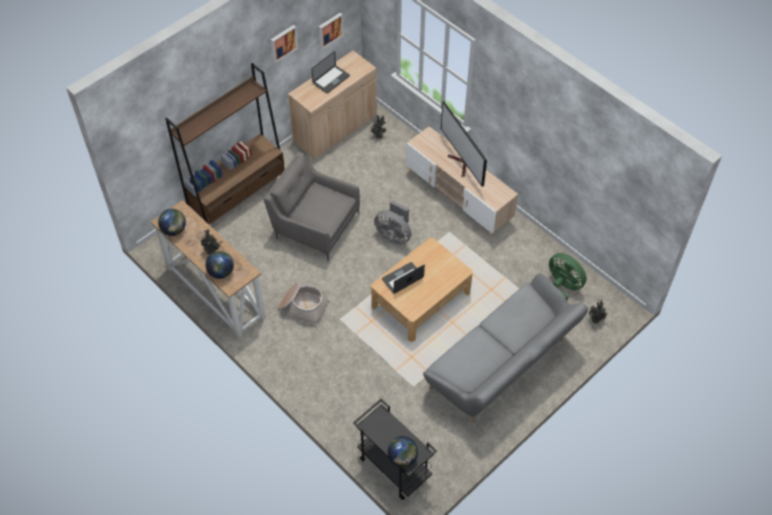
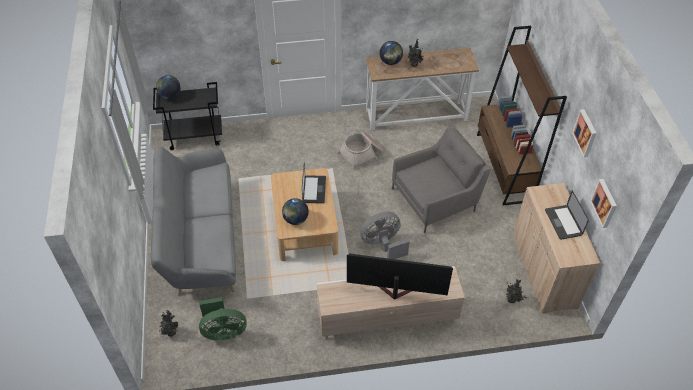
camera: 125 degrees right, 5 degrees down
(174, 230) = (451, 55): globe -> globe (295, 219)

